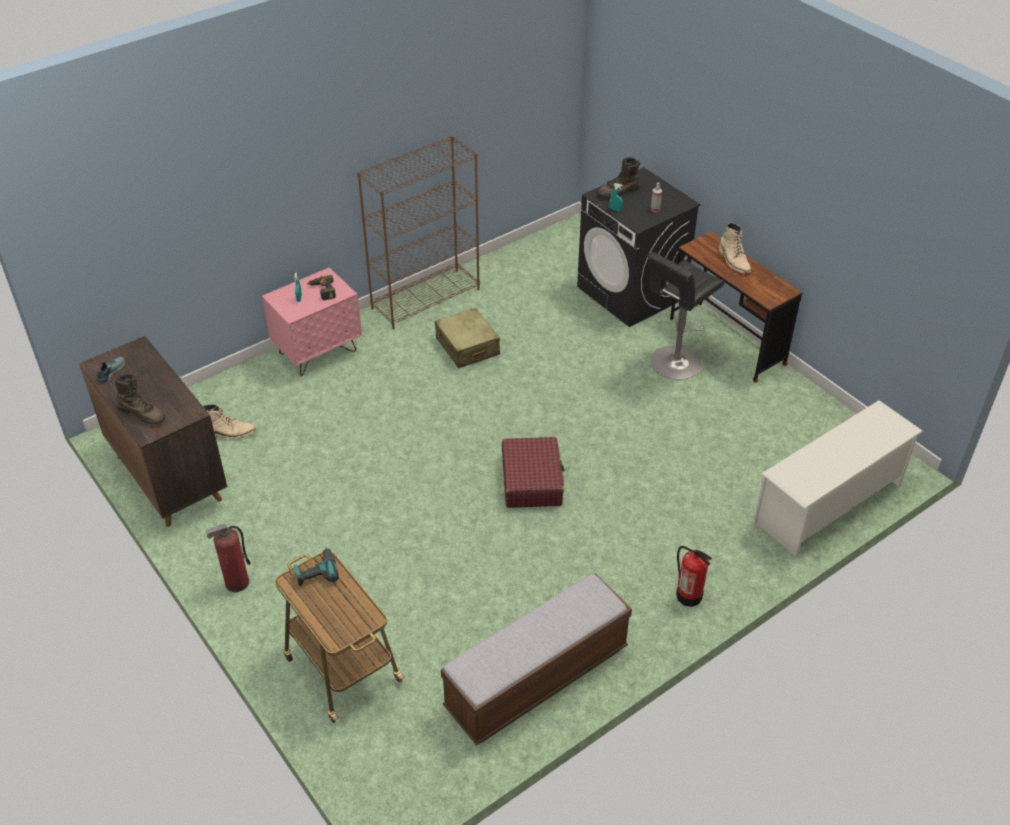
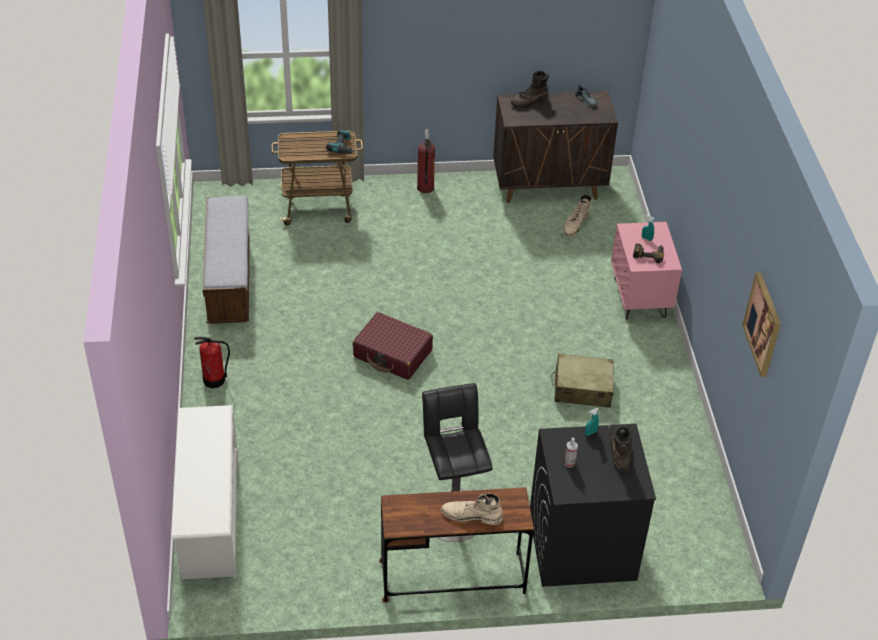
camera: 120 degrees right, 0 degrees up
(426, 298) = (673, 392): brown bookcase -> none
(492, 90) = (763, 324): none -> picture

